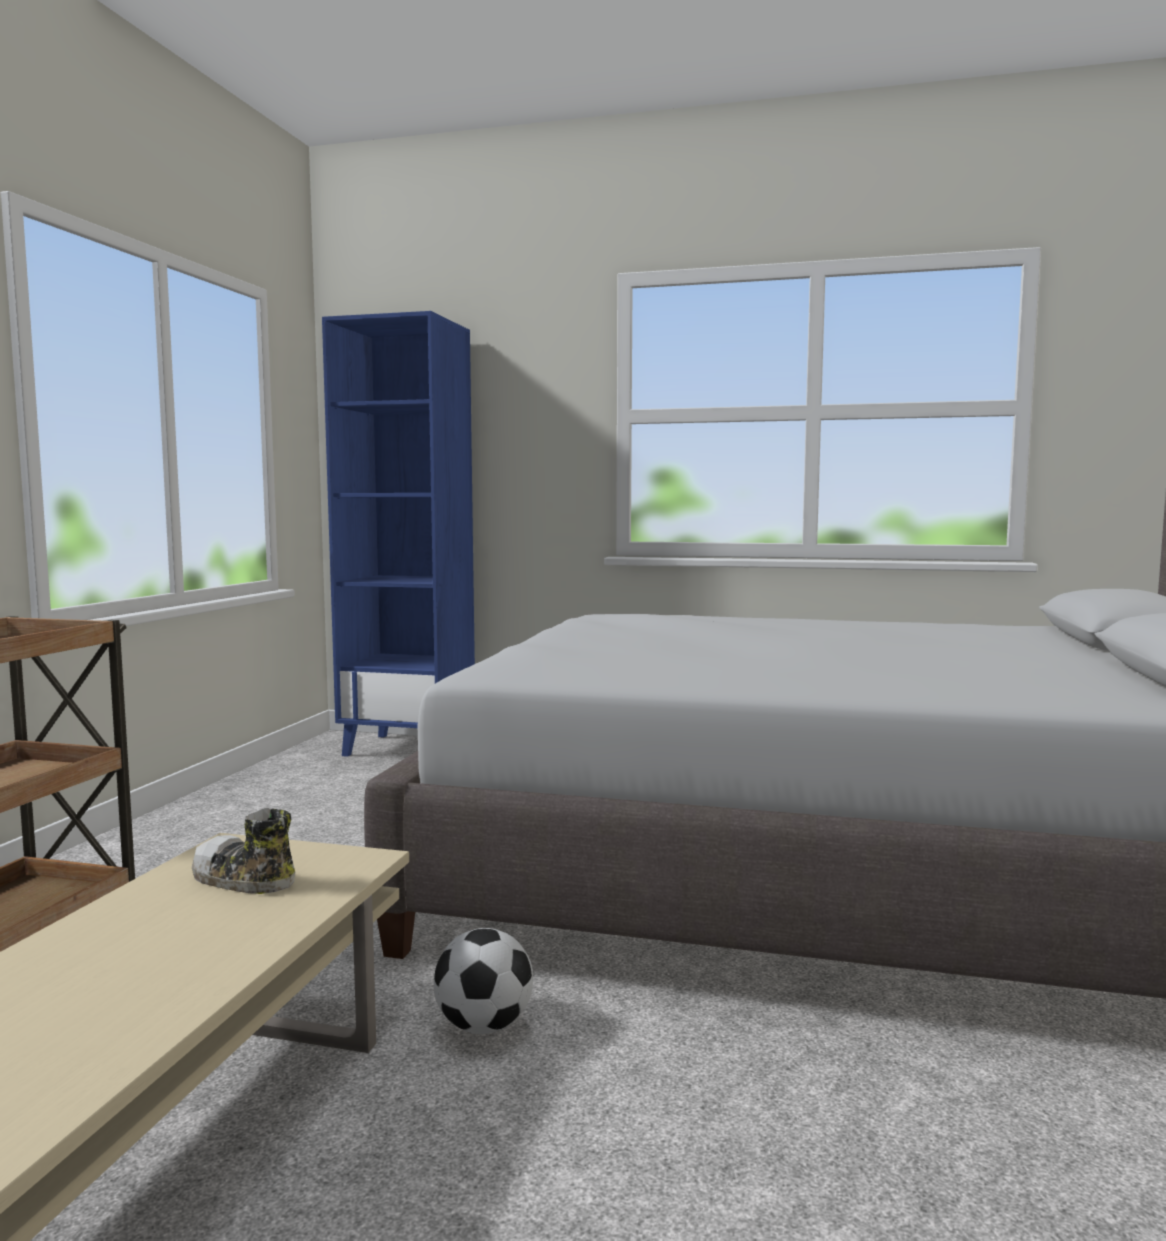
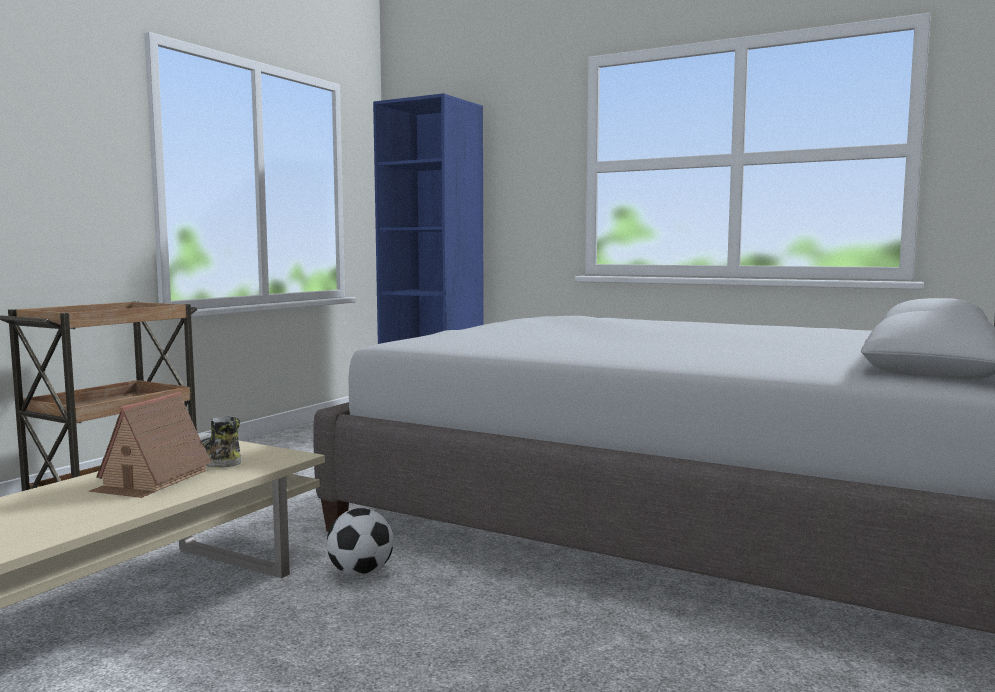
camera: 15 degrees right, 0 degrees up
(170, 933) = (152, 480): none -> toy house

